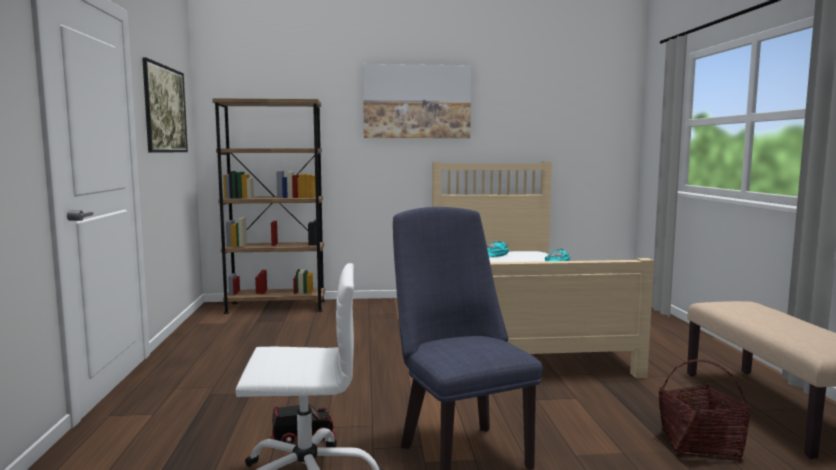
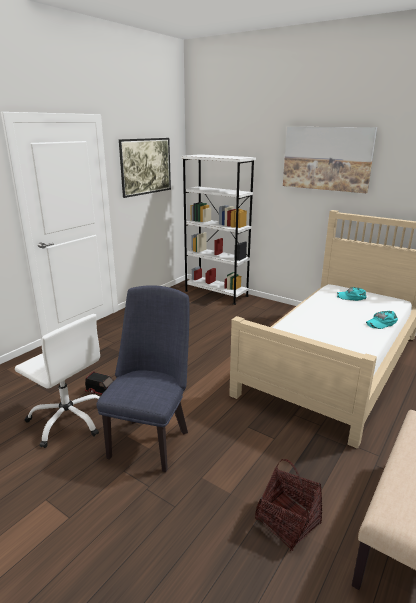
camera: 40 degrees right, 15 degrees up
(276, 307) = (216, 293): brown bookcase -> white bookcase

